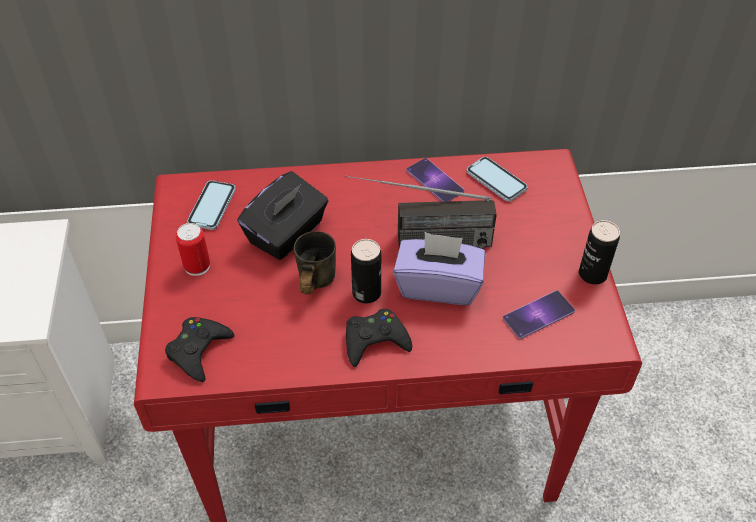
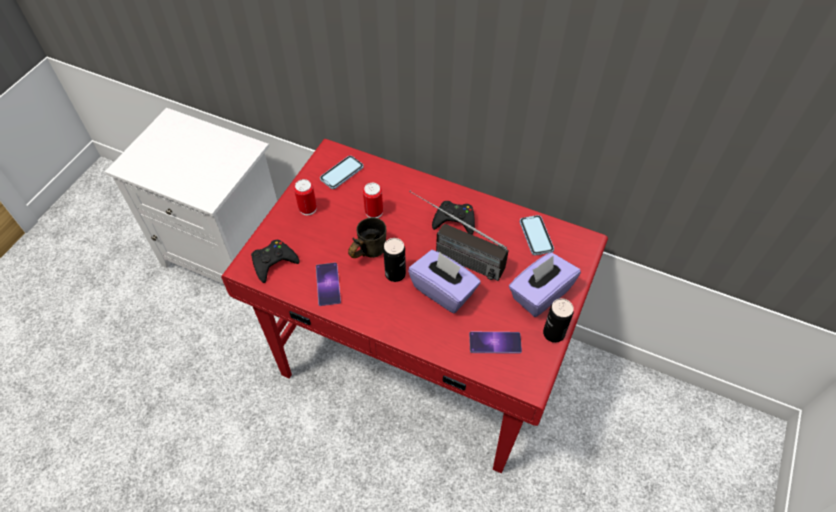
camera: 30 degrees right, 5 degrees up
(287, 234) = (374, 212): black tissue box -> can
(375, 341) = (378, 307): black game controller -> black game controller (454, 221)
(434, 181) = (493, 217): phone -> phone (328, 284)
(546, 239) = (540, 294): none -> purple tissue box

